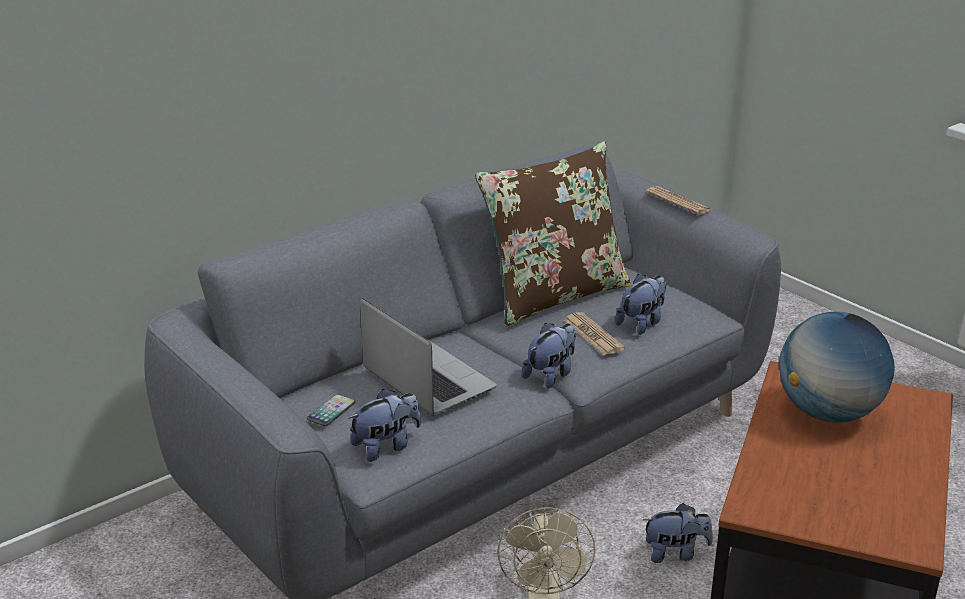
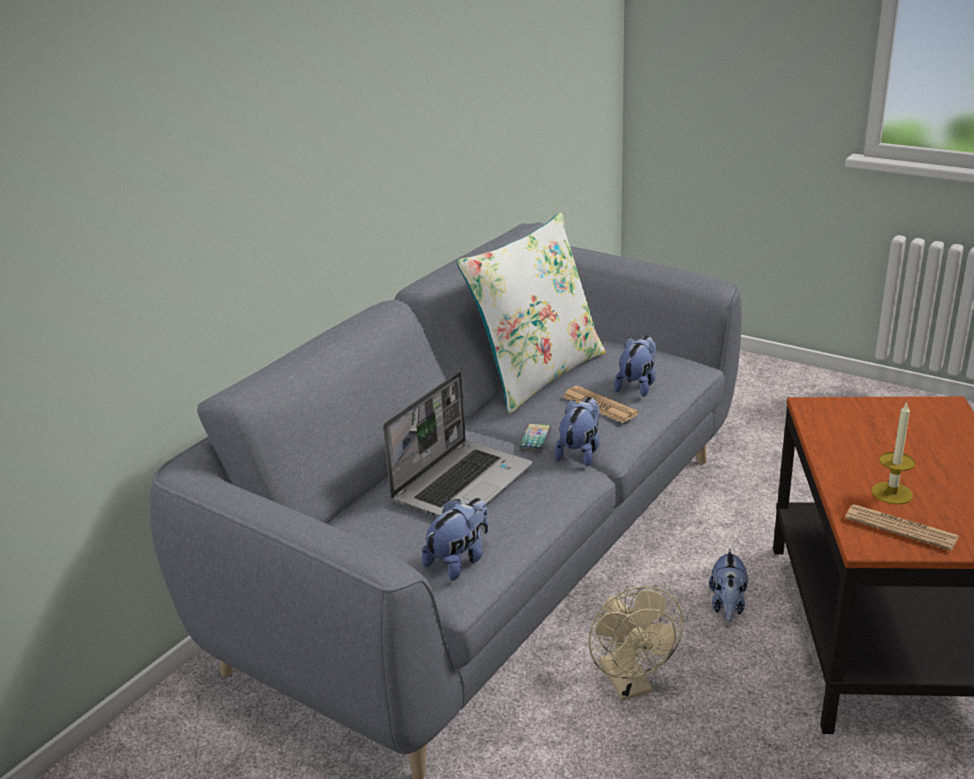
camera: 15 degrees left, 0 degrees up
(331, 411) = (381, 535): phone -> phone (535, 438)
(426, 380) = (462, 483): laptop -> laptop turned 90 degrees clockwise
(554, 295) = (537, 375): brown pillow -> white pillow
(675, 553) = (727, 605): plush toy -> plush toy turned 120 degrees clockwise
(678, 201) = (627, 263): newspaper -> newspaper (900, 528)
(807, 469) = (892, 493): none -> candle
(828, 413) = (872, 436): globe -> none

